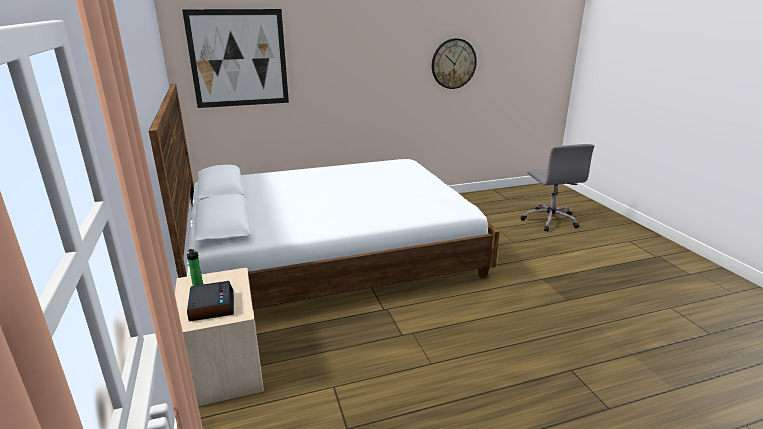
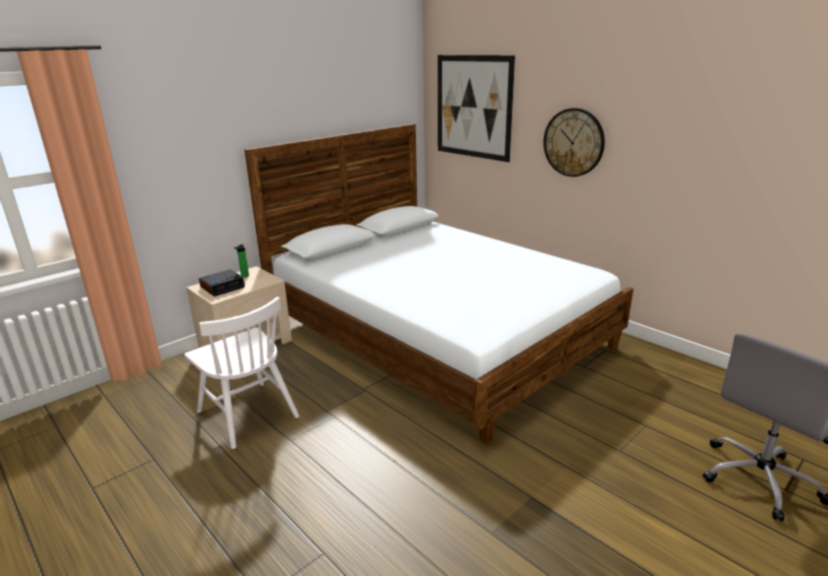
camera: 65 degrees right, 0 degrees up
(371, 384) = (247, 414): none -> white chair
(453, 63) = (741, 150): wall clock -> wall clock (573, 142)

